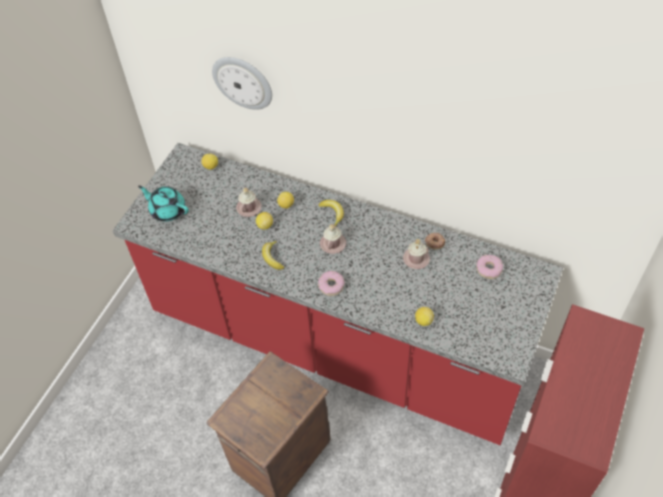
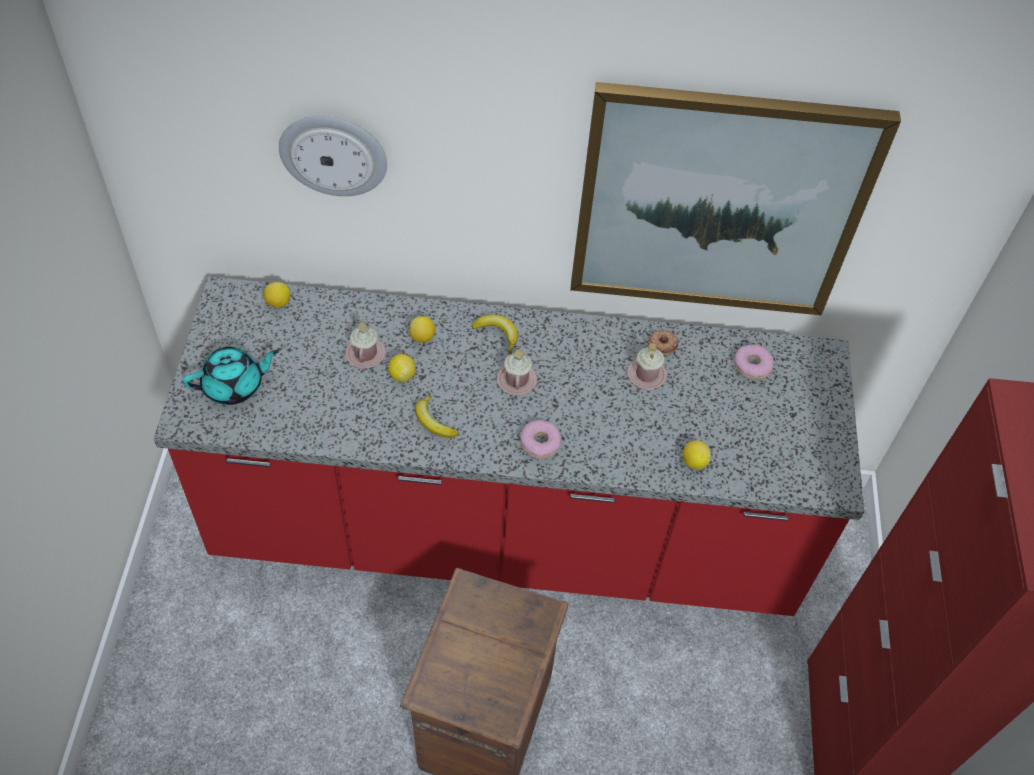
camera: 25 degrees left, 0 degrees up
(167, 210) = (234, 386): turquoise teapot -> turquoise teapot turned 150 degrees clockwise
(472, 157) = (718, 204): none -> picture

